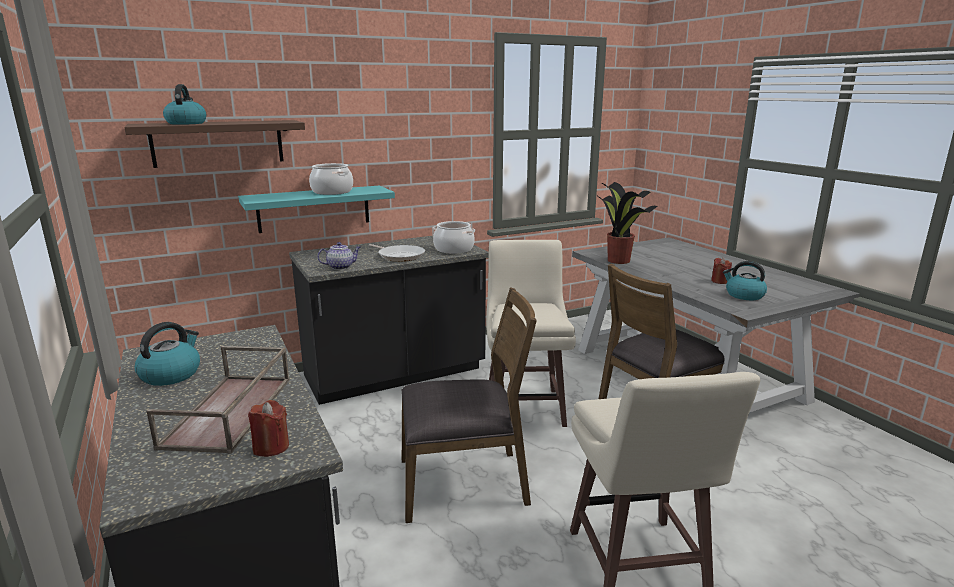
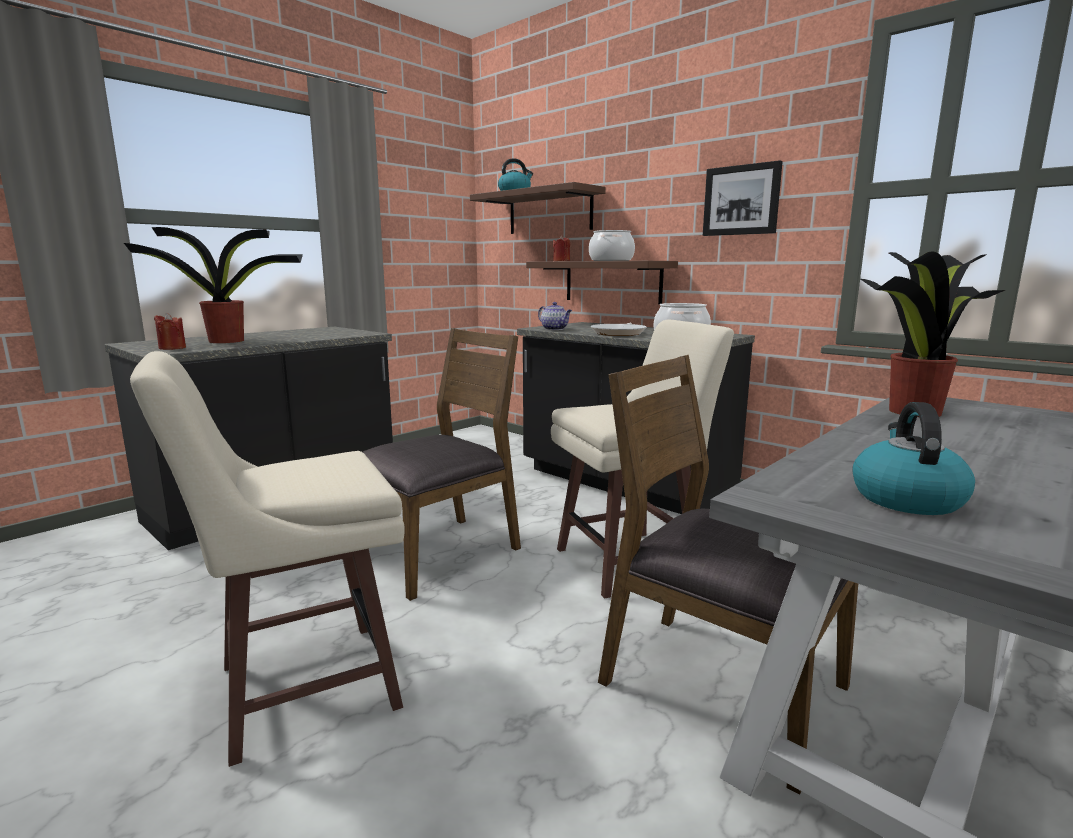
camera: 70 degrees right, 5 degrees down
(171, 374) = (292, 332): kettle -> none
(230, 412) = (229, 341): brown tray -> potted plant
(314, 209) = (612, 281): turquoise shelf -> brown shelf
(426, 138) = (741, 200): none -> picture
(464, 482) = (438, 553): brown chair -> brown chair turned 105 degrees counterclockwise
(720, 281) = (975, 478): red candle -> red candle (561, 261)

